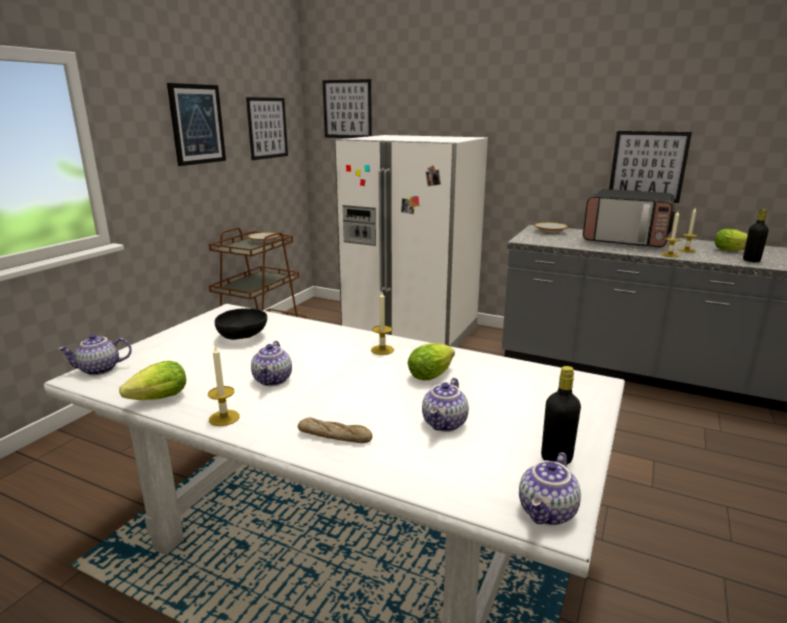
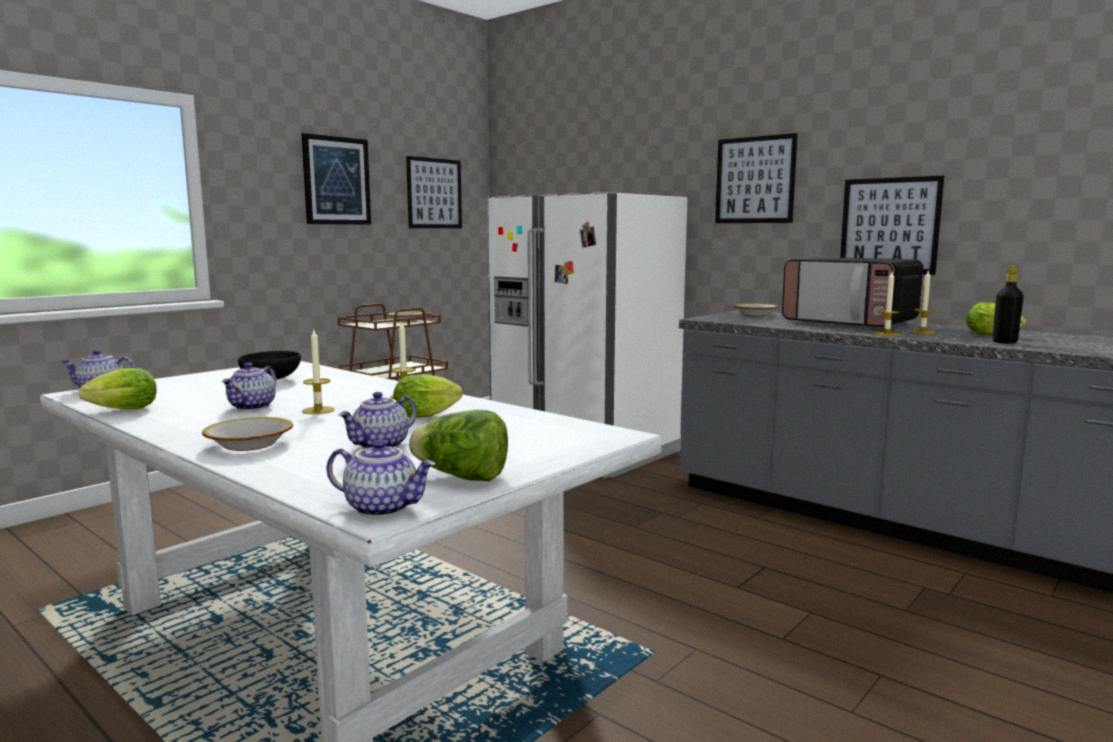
camera: 15 degrees right, 10 degrees down
(224, 418) = (163, 425): candle -> candle (318, 410)
(334, 436) = (249, 444): bread -> bowl
(347, 109) = (534, 173): picture -> picture (755, 180)
(548, 512) = (383, 508): teapot -> teapot turned 120 degrees counterclockwise
(556, 458) = (462, 477): black bottle -> lettuce

